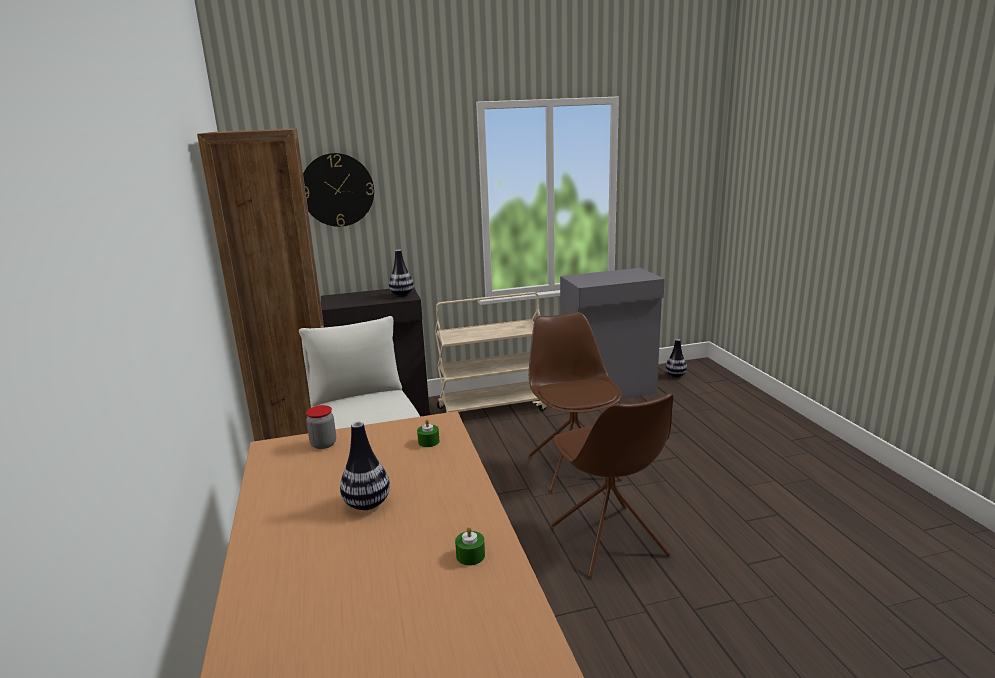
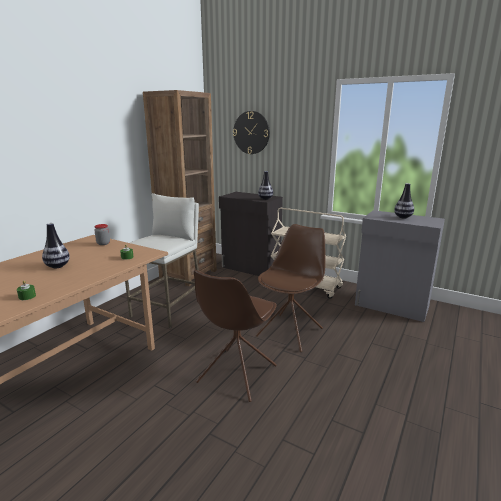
camera: 45 degrees right, 0 degrees up
(675, 376) = (463, 318): vase -> vase (403, 217)

